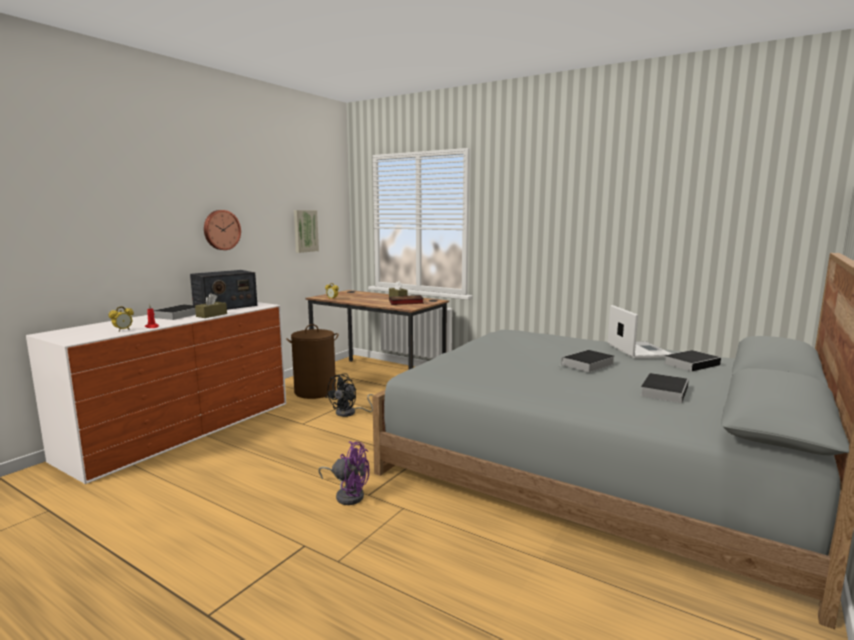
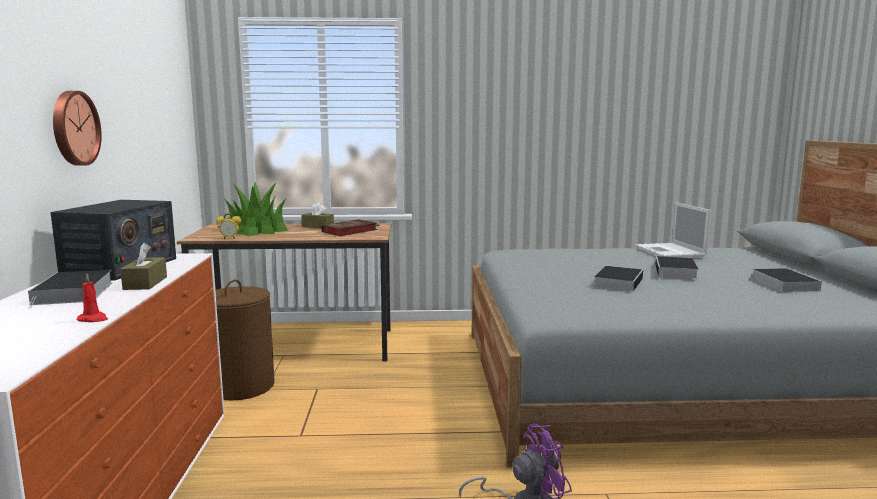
camera: 35 degrees left, 0 degrees up
(123, 330) = (47, 336): alarm clock -> none
(305, 231) = (158, 132): picture -> none
(350, 413) = (343, 401): black fan -> none
(359, 296) = (257, 230): none -> potted plant
(638, 350) = (670, 251): laptop -> laptop turned 150 degrees counterclockwise
(692, 364) = (734, 257): book -> book (618, 282)

